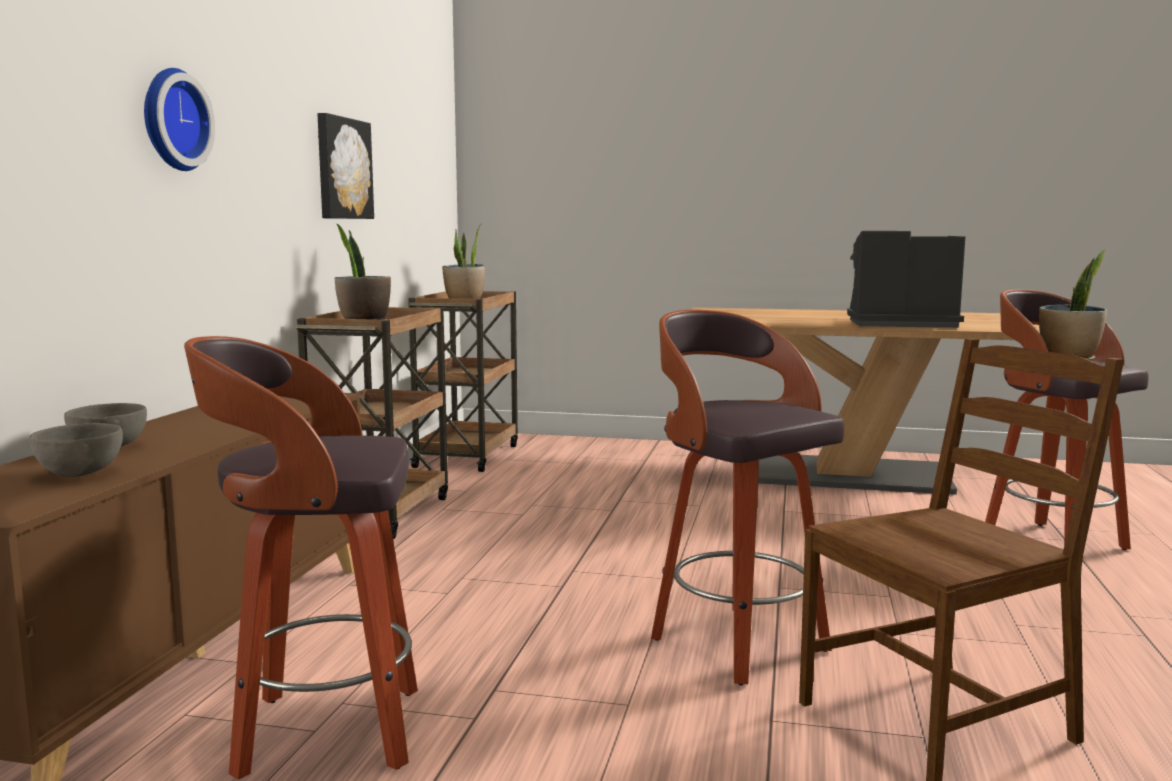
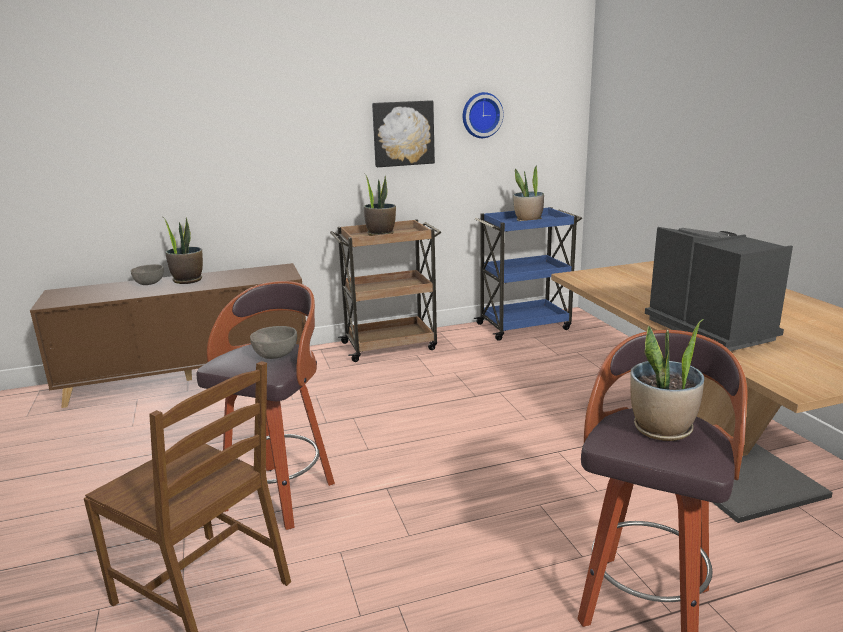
camera: 60 degrees right, 10 degrees up
(78, 474) = (105, 294): grey bowl -> grey bowl (275, 356)
(170, 430) = (188, 280): none -> potted plant
(171, 120) = (229, 129): wall clock -> wall clock (481, 115)
(324, 733) = (130, 428): stool -> none
(467, 455) = (525, 326): brown cart -> blue cart

